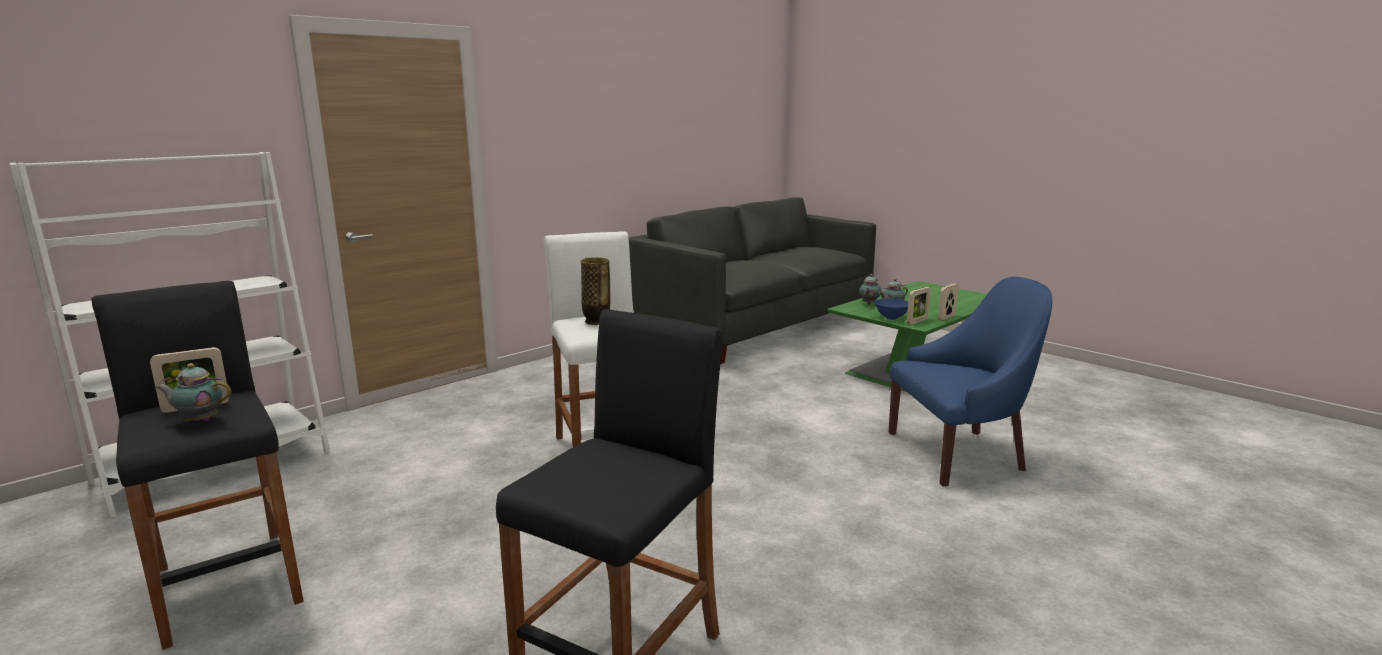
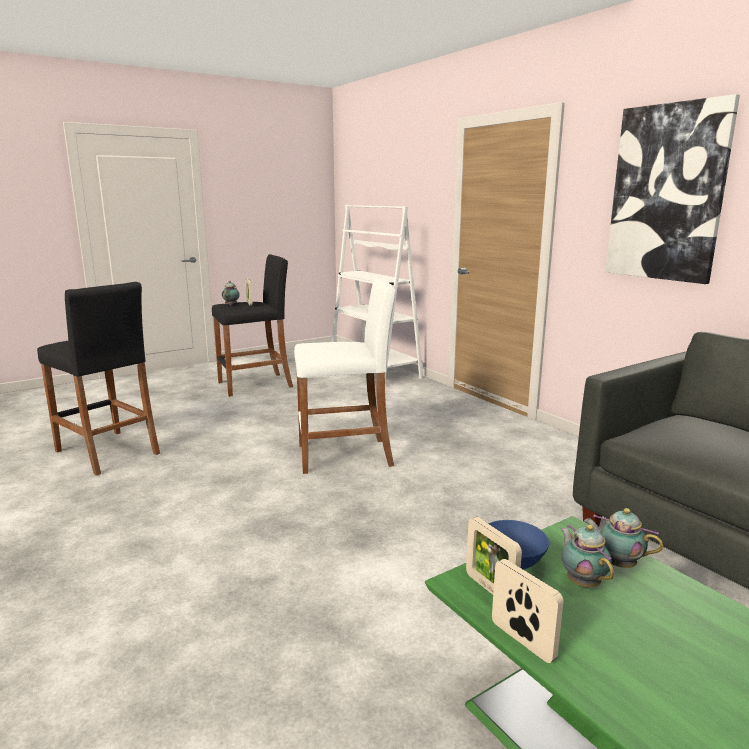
camera: 100 degrees right, 0 degrees up
(582, 121) = (667, 193): none -> picture
(596, 322) = (334, 345): vase -> none
(959, 453) = (225, 671): blue armchair -> none

